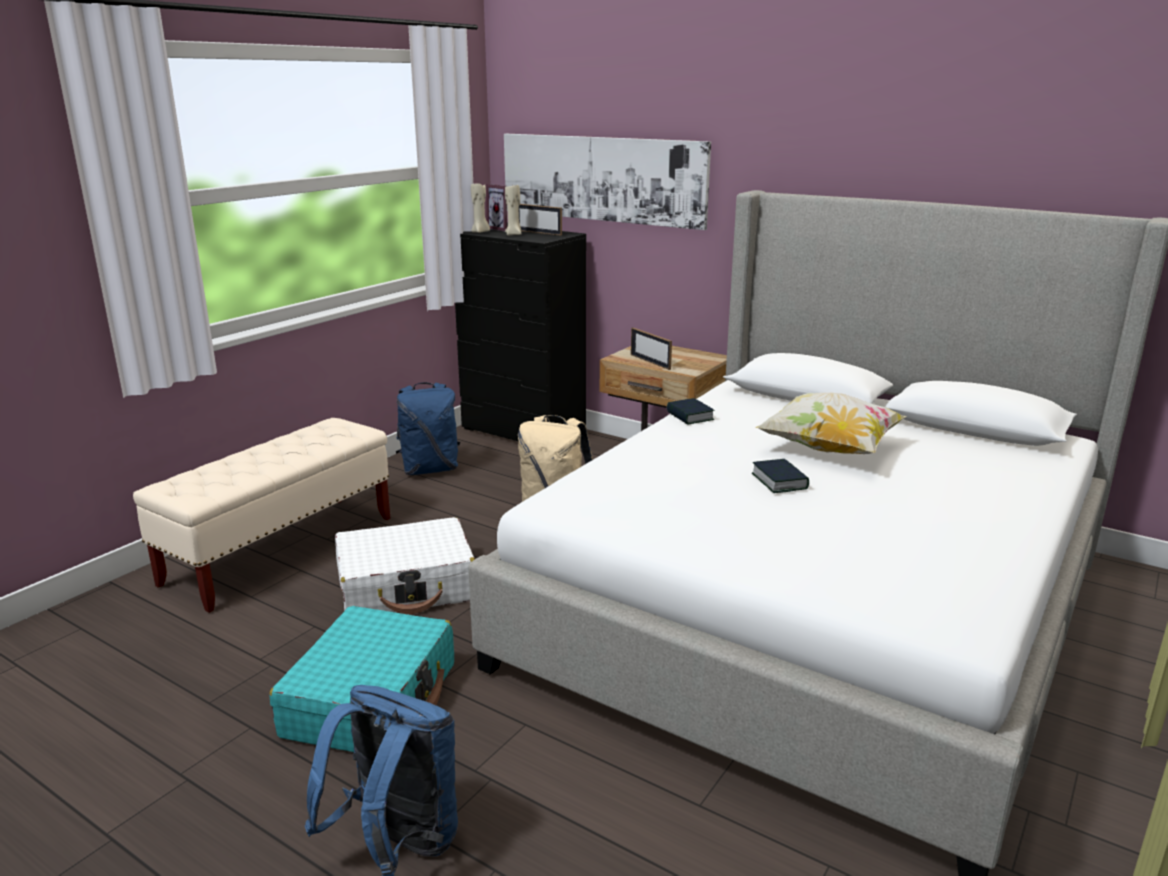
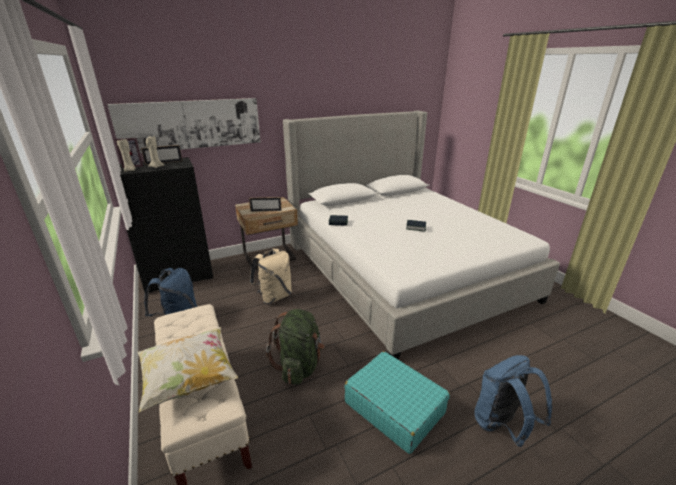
camera: 60 degrees left, 5 degrees up
(407, 586) = (299, 365): white suitcase -> green backpack
(829, 449) = (394, 213): pillow -> pillow (189, 379)

